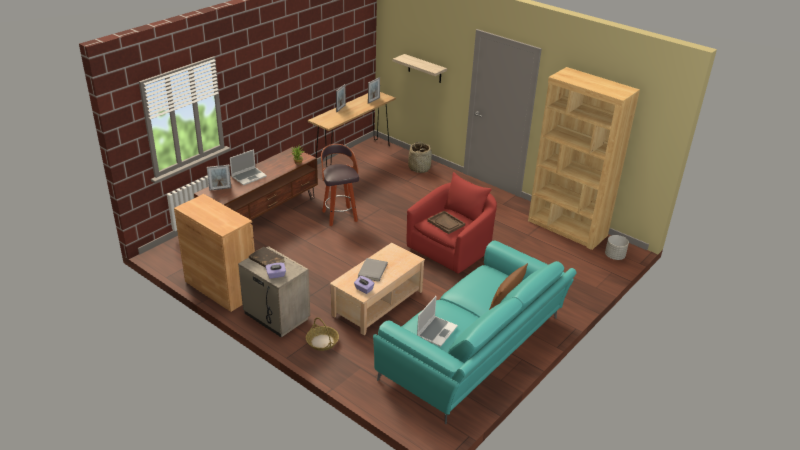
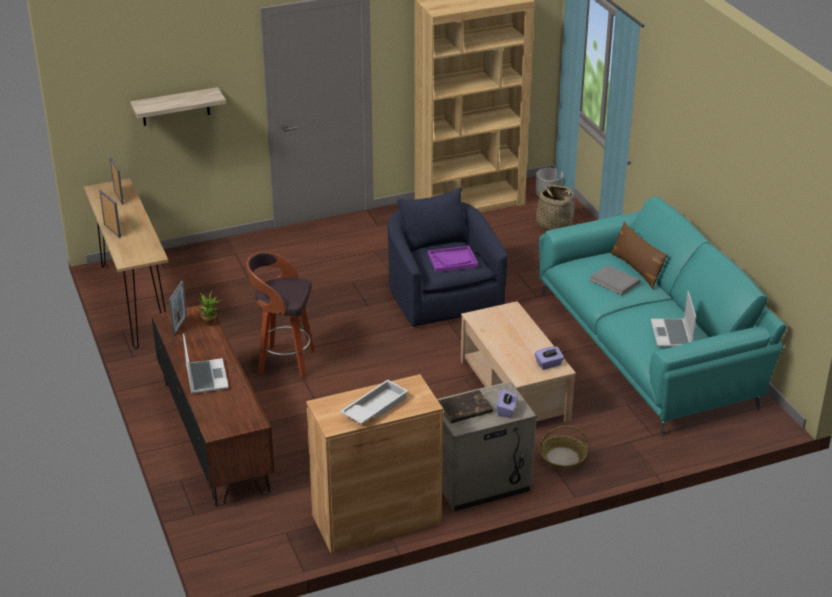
camera: 60 degrees left, 0 degrees up
(209, 214) = (374, 407): none -> white tray
(220, 189) = (217, 413): picture frame -> picture frame (180, 325)
(372, 271) = (513, 347): grey book -> grey book (614, 282)
(419, 168) = (225, 256): basket -> basket (553, 224)
(436, 331) = (672, 335): laptop -> laptop turned 150 degrees counterclockwise
(446, 223) = (452, 260): brown tray -> purple tray
(453, 248) = (442, 295): red armchair -> blue armchair

